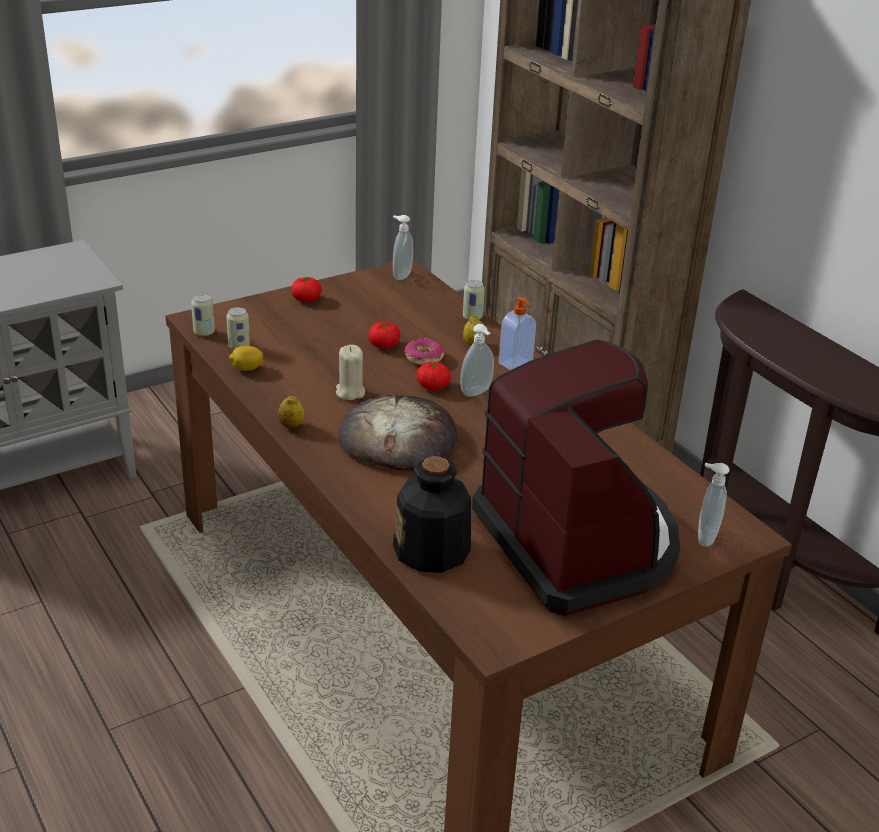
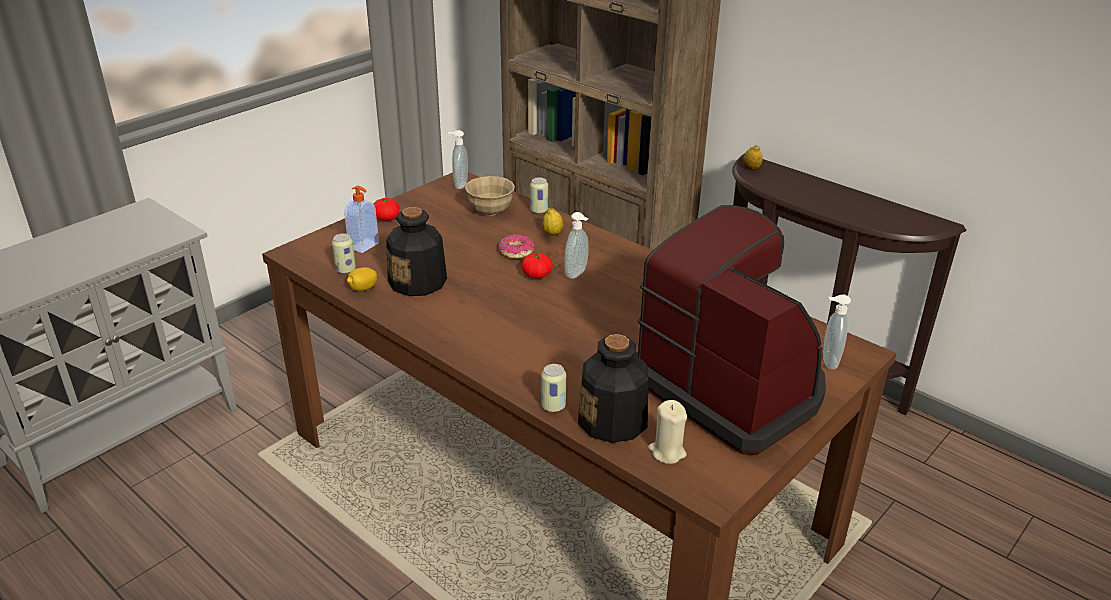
camera: 15 degrees left, 0 degrees up
(204, 332) = (307, 263): can -> can (553, 406)
(291, 426) = (430, 333): lemon -> lemon (751, 169)
(306, 372) = (418, 282): none -> bottle
(350, 392) = (467, 293): beige candle -> beige candle (667, 452)
(384, 345) = (476, 247): tomato -> none
(397, 438) = (530, 326): bread -> none
(419, 310) = (490, 211): none -> beige bowl
(516, 364) = (596, 244): soap dispenser -> soap dispenser (364, 246)

